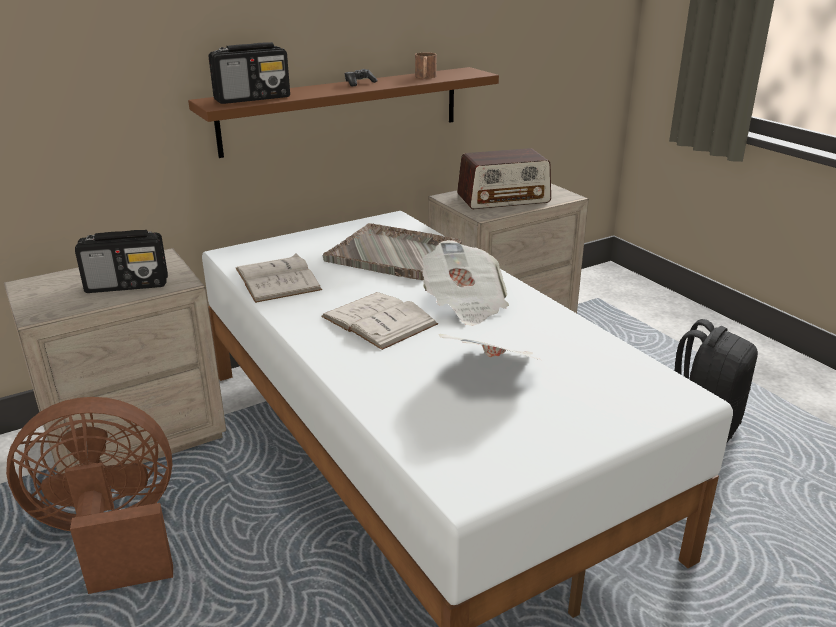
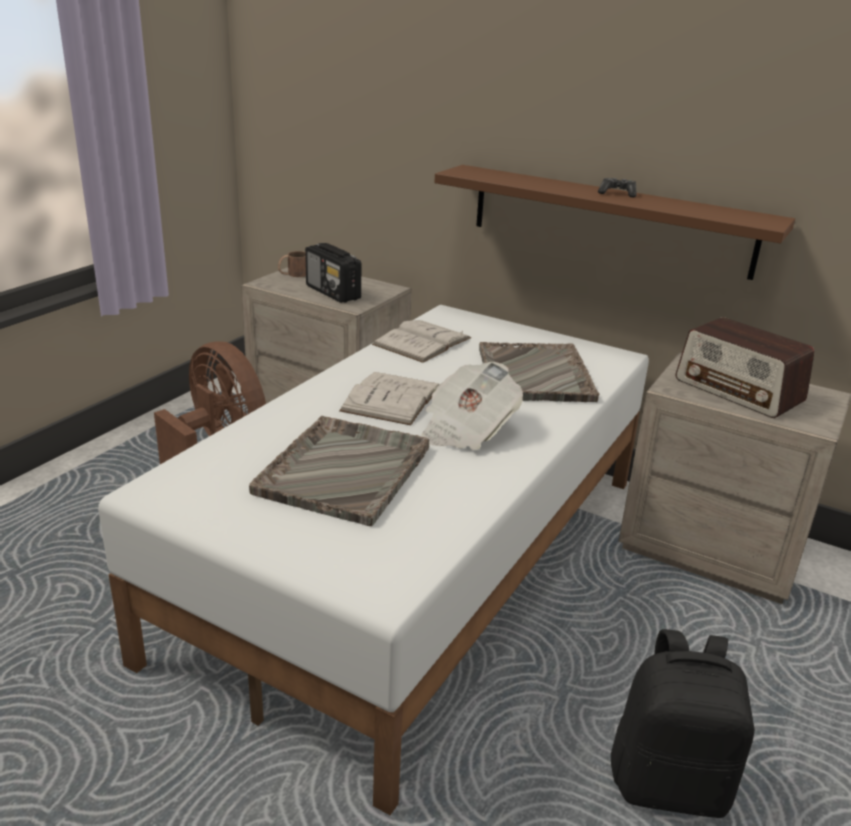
camera: 60 degrees right, 0 degrees up
(253, 98) = (495, 176): radio -> none
(425, 77) = (697, 209): brown mug -> brown mug (293, 274)
(493, 371) = (345, 470): newspaper -> grey tray

